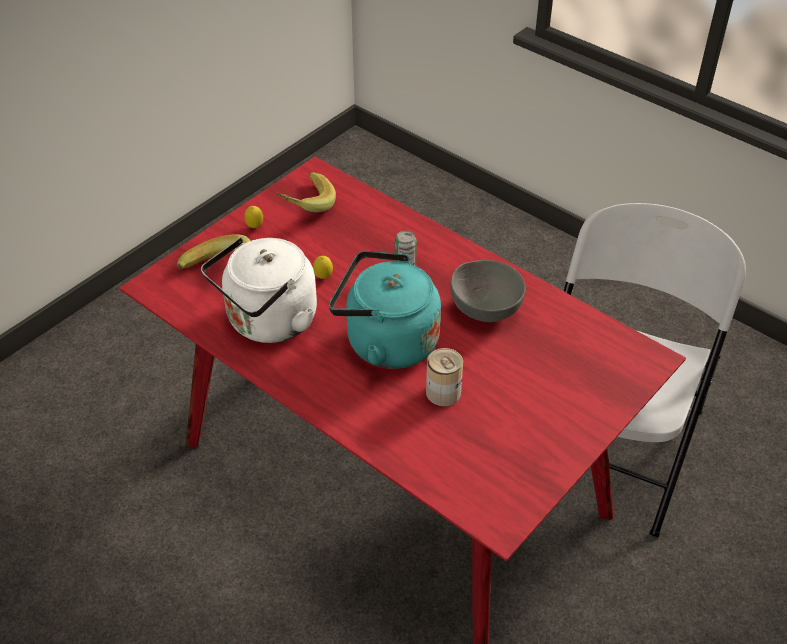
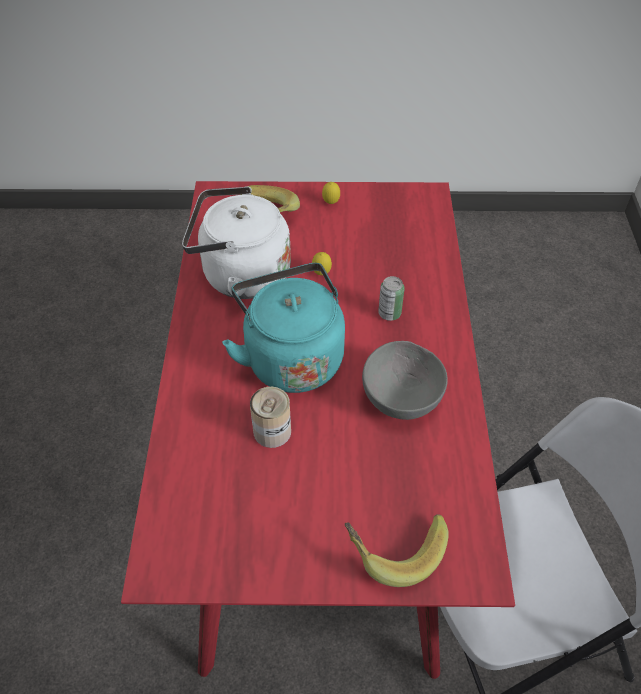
camera: 50 degrees right, 5 degrees up
(304, 204) = (387, 212): banana -> banana (394, 548)

